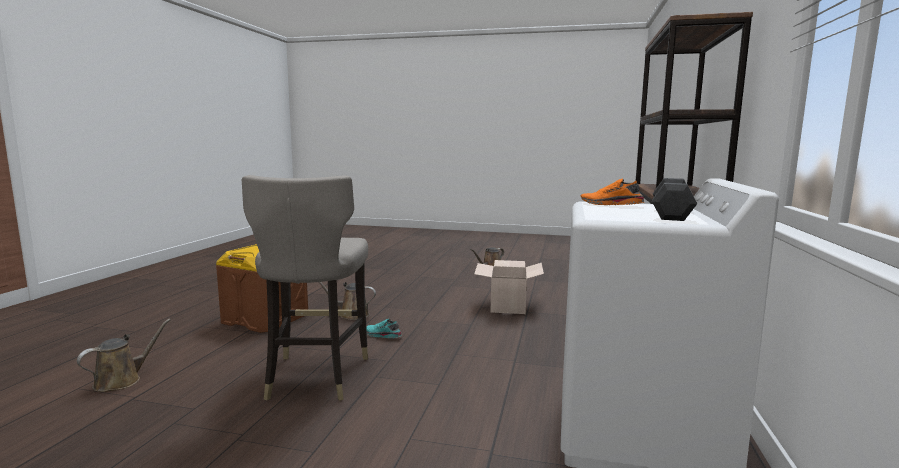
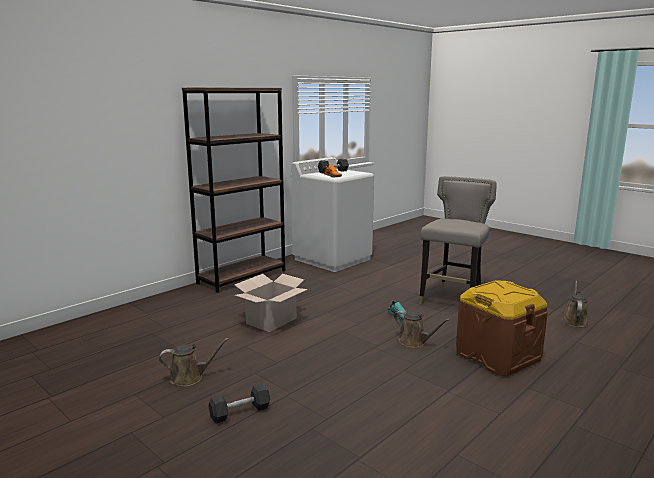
camera: 150 degrees left, 5 degrees up
(122, 380) = (574, 321): brown watering can -> brown watering can turned 135 degrees clockwise
(435, 268) = (240, 412): none -> black dumbbell

